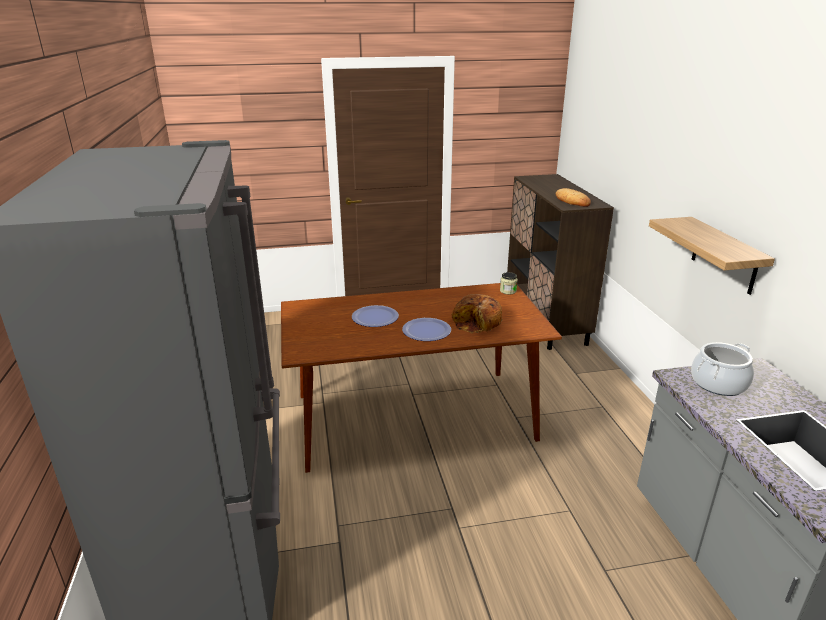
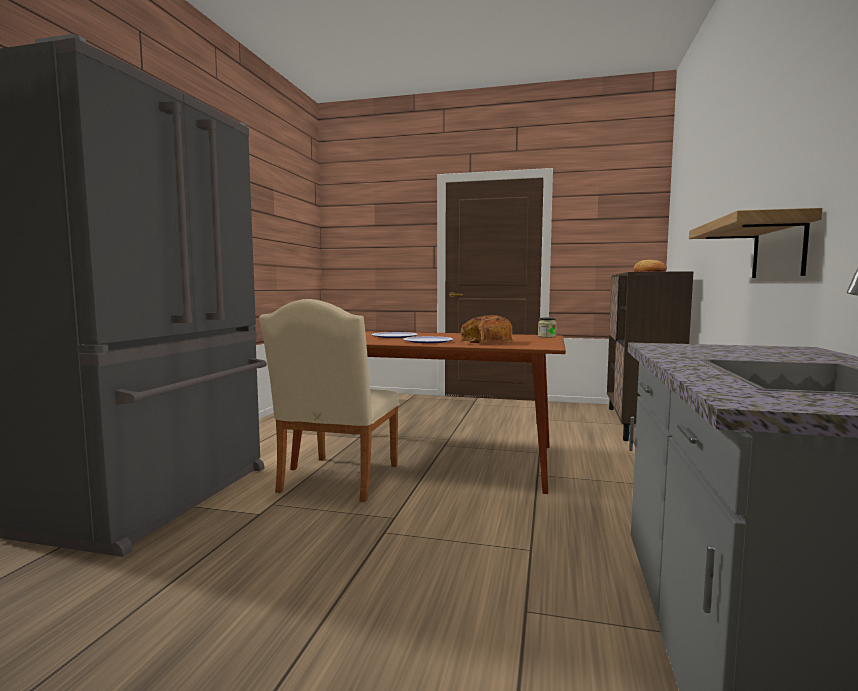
camera: 25 degrees right, 20 degrees down
(363, 476) = (336, 481): none -> beige chair
(718, 383) = (711, 349): cooking pot -> none

